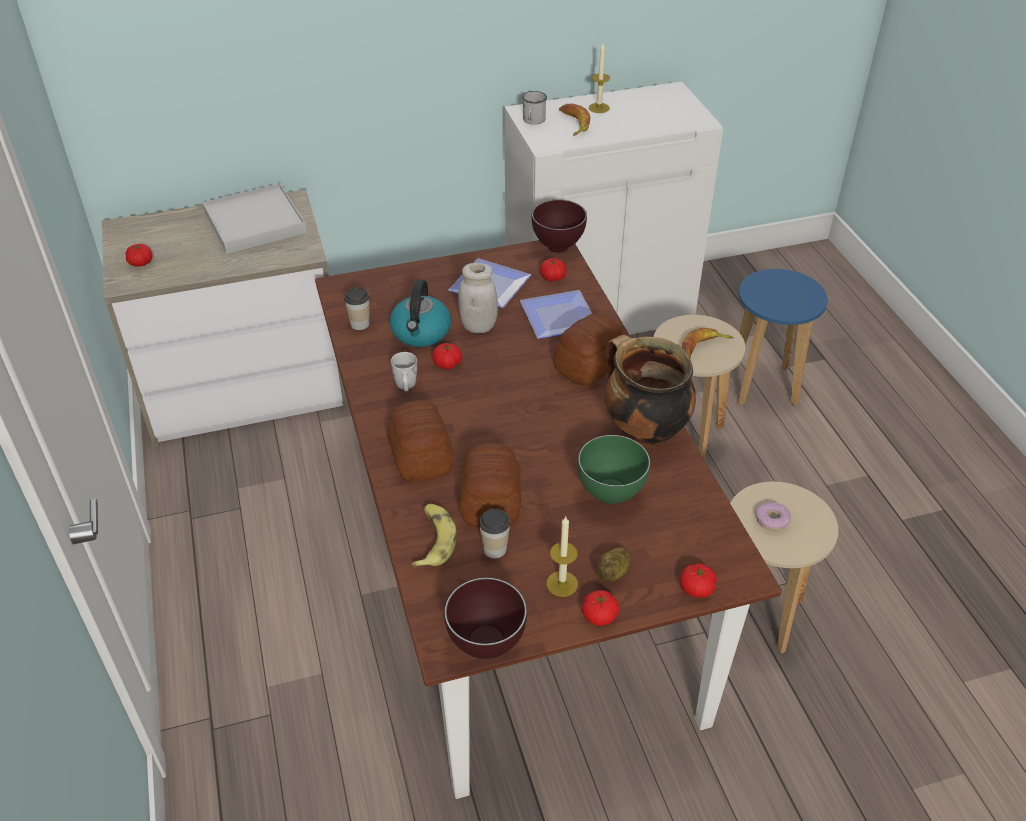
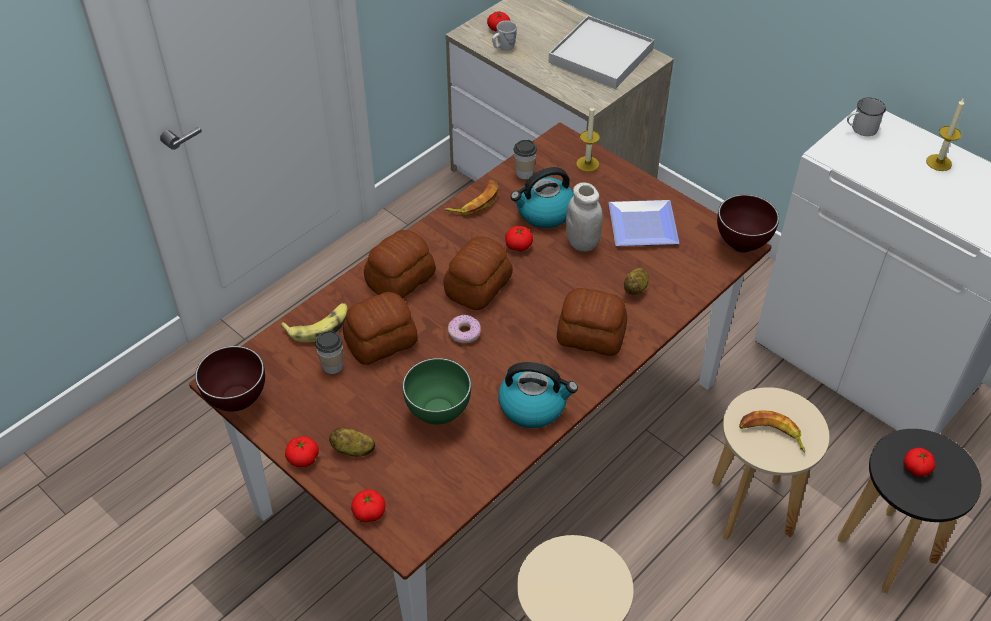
camera: 60 degrees right, 5 degrees up
(406, 386) = (473, 234): white mug -> white mug (503, 47)
(475, 410) = (477, 287): none -> bread
(553, 277) = (693, 261): tomato -> tomato (916, 468)
(557, 319) = (636, 288): plate -> potato
(562, 584) = (322, 421): candle -> candle (587, 164)
(573, 123) = (888, 156): banana -> banana (475, 201)
(643, 430) = (533, 406): cooking pot -> kettle
(763, 386) = (887, 551): blue stool -> black stool
(772, 520) = (570, 576): donut -> donut (464, 333)

